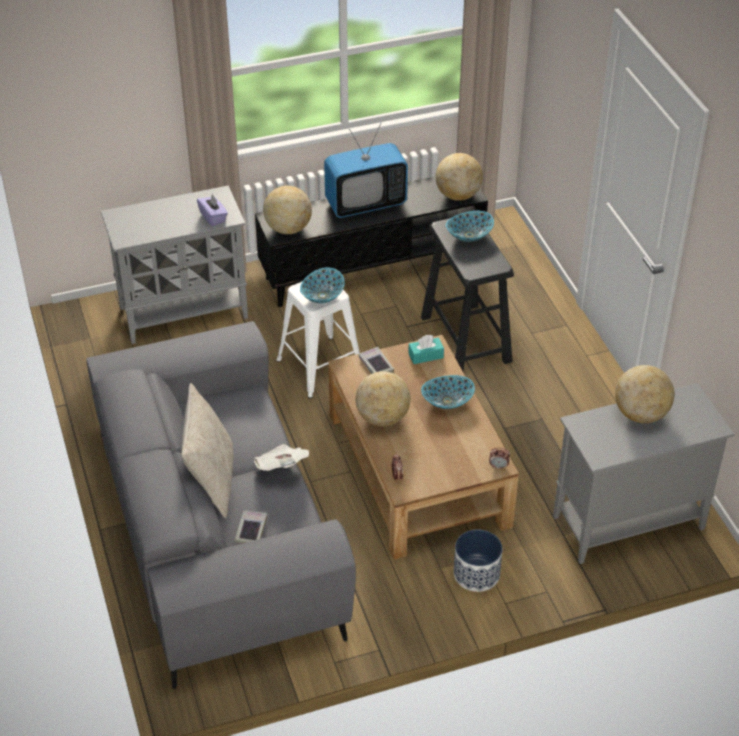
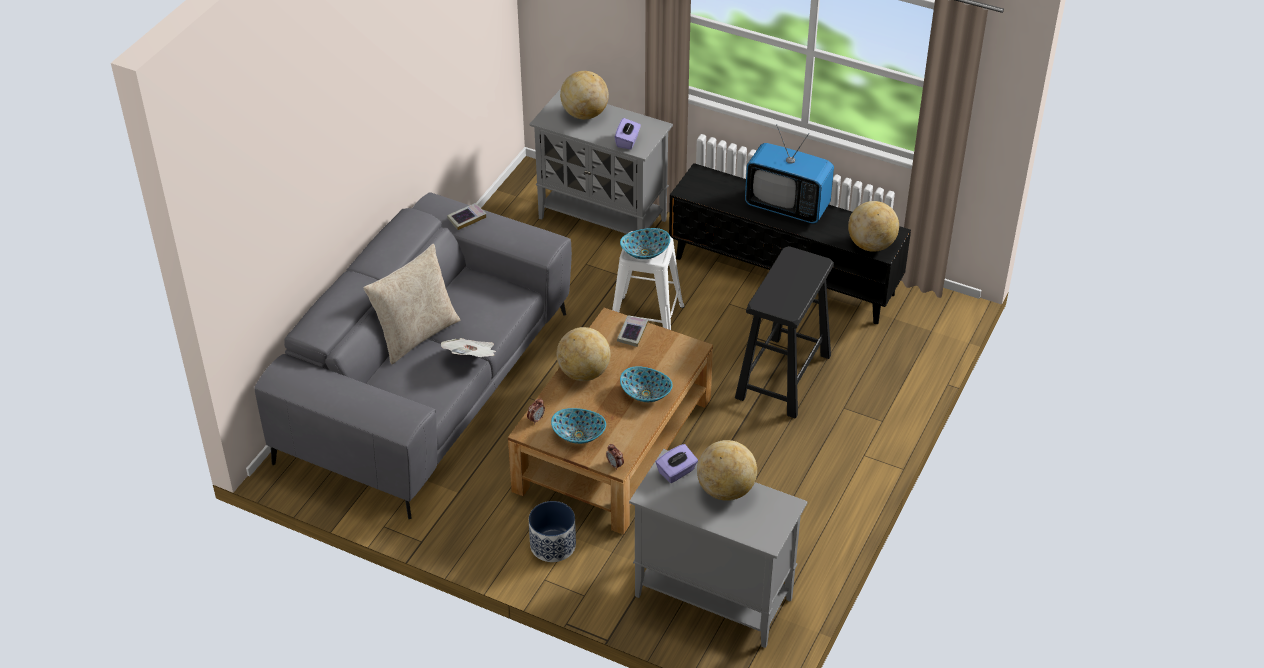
camera: 45 degrees right, 0 degrees up
(251, 530) = (394, 384): book -> book (466, 218)
(288, 229) = (701, 189): globe -> globe (584, 114)
(426, 355) = (678, 351): turquoise tissue box -> none
(469, 236) = (801, 274): bowl -> bowl (579, 435)
(593, 426) = (676, 472): none -> purple tissue box

